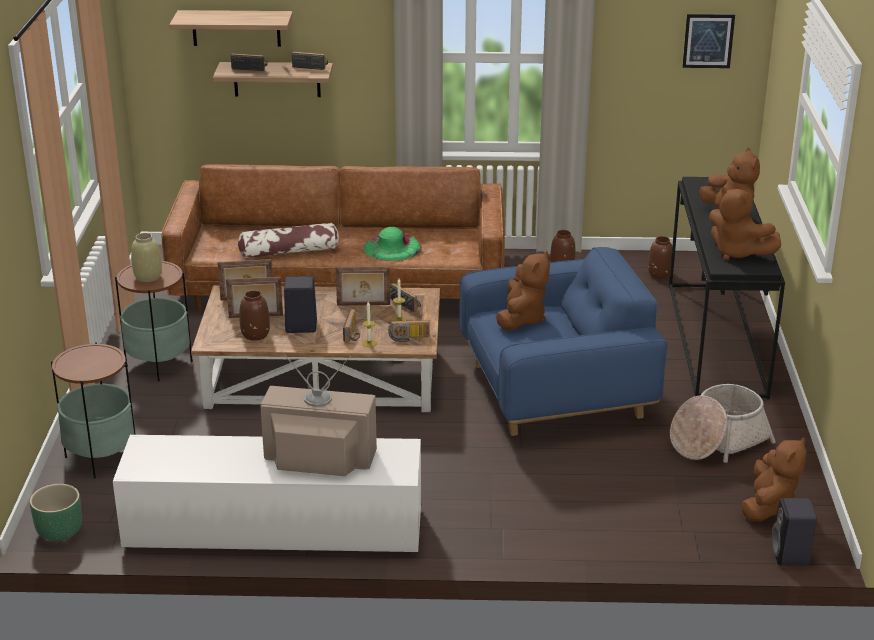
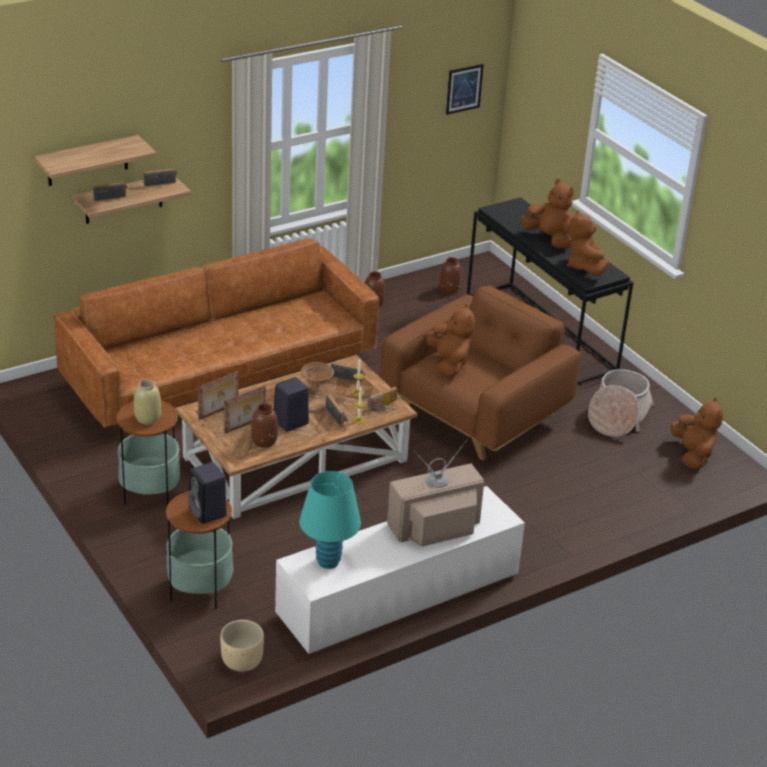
camera: 35 degrees left, 5 degrees up
(60, 532) = (242, 661): green planter -> beige planter
(174, 453) = (328, 562): none -> turquoise table lamp
(289, 252) = (200, 357): pillow -> none
(363, 305) = (316, 388): picture frame -> brown bowl
(392, 247) = (279, 328): green hat -> none
(556, 391) = (475, 413): blue armchair -> brown armchair
(737, 253) = (585, 267): brown plush toy -> brown plush toy turned 75 degrees clockwise
(791, 556) = (737, 485): black speaker -> black speaker (208, 513)

